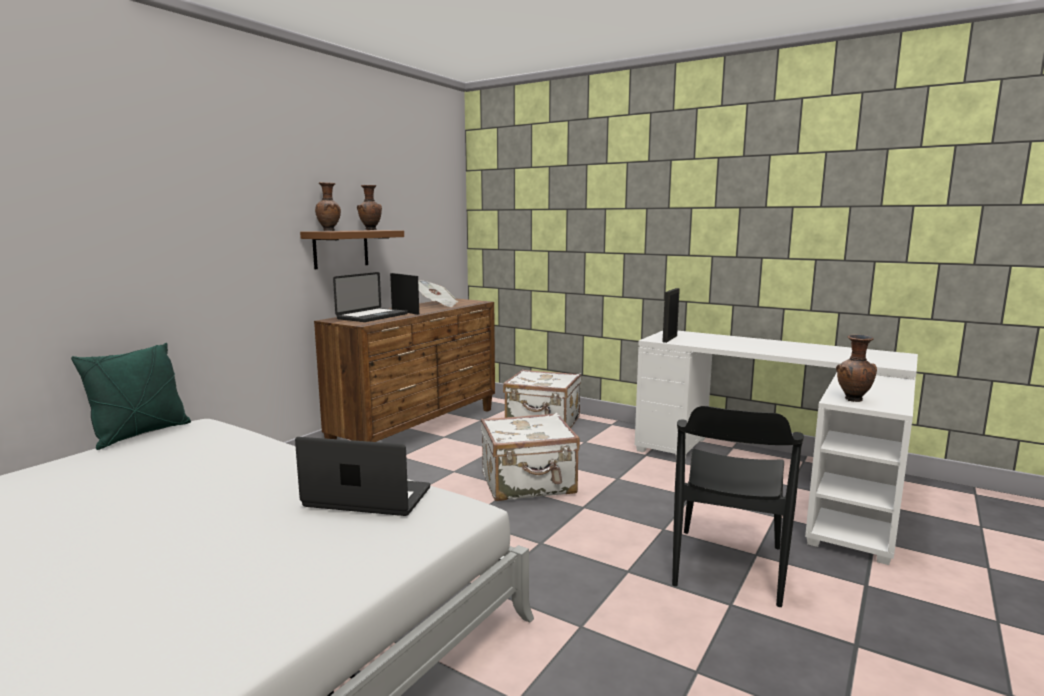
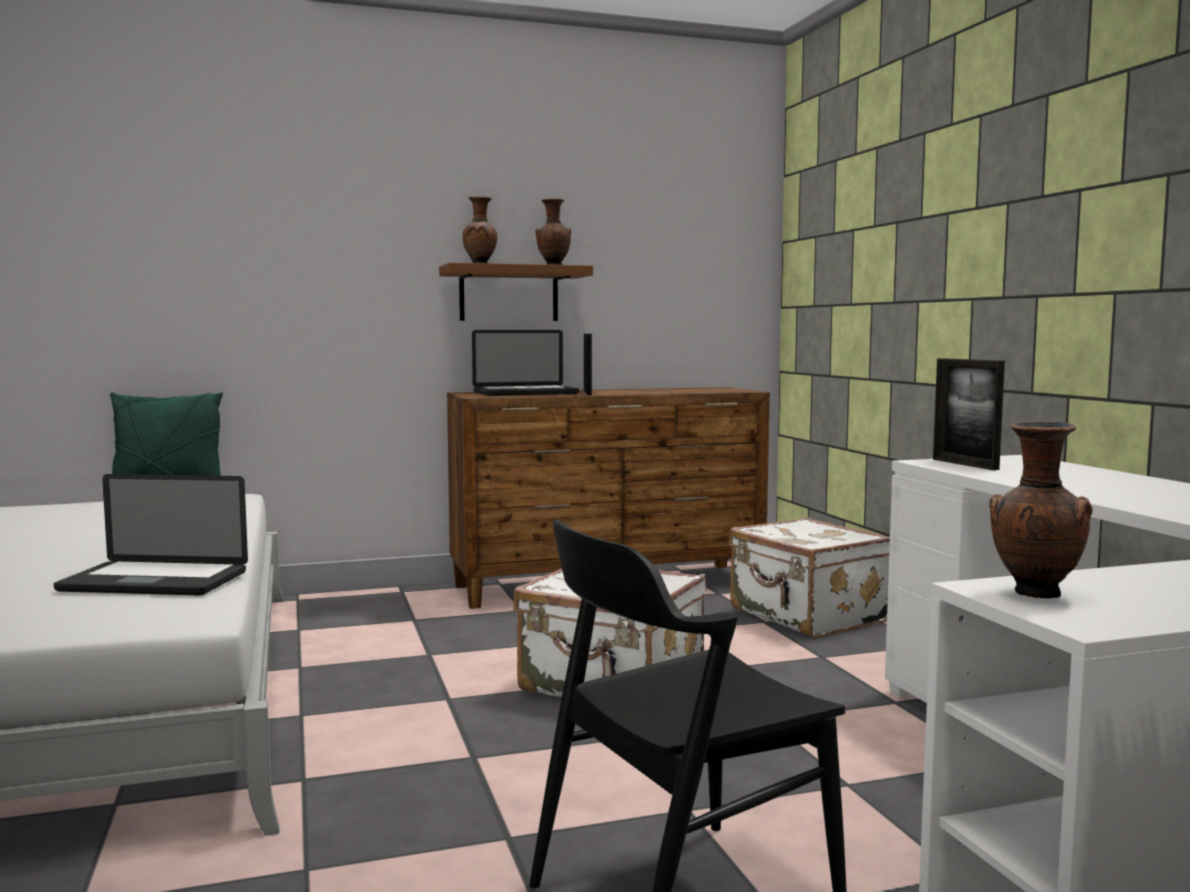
camera: 40 degrees right, 5 degrees down
(367, 498) = (154, 581): laptop -> laptop turned 135 degrees clockwise
(437, 305) = (665, 390): newspaper -> none
(669, 339) = (964, 464): picture frame -> picture frame turned 90 degrees counterclockwise

